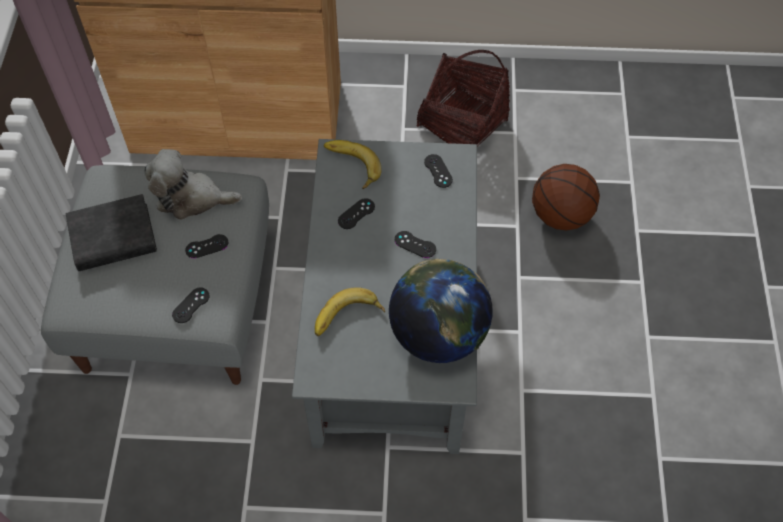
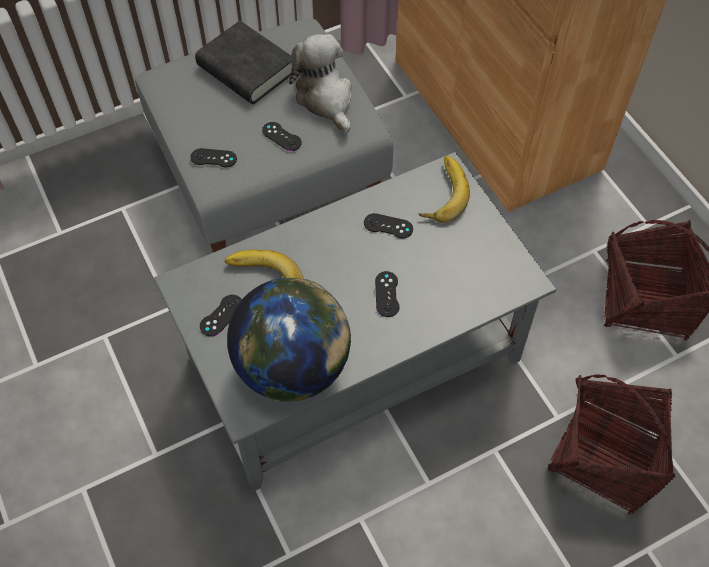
camera: 60 degrees right, 0 degrees up
(438, 171) = (493, 270): black game controller -> black game controller (221, 315)
(561, 215) = (605, 456): basketball -> basket

